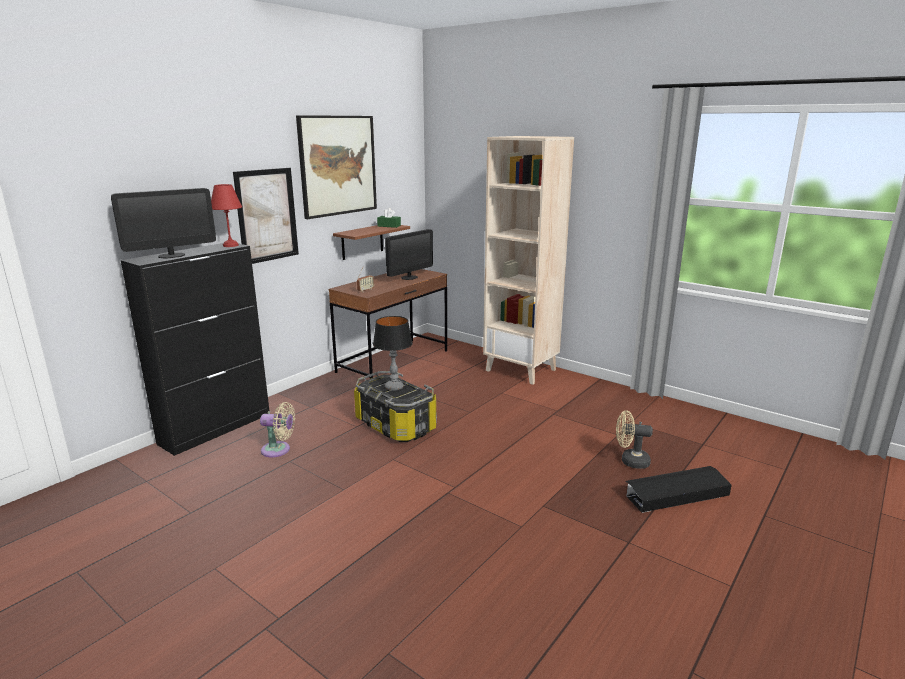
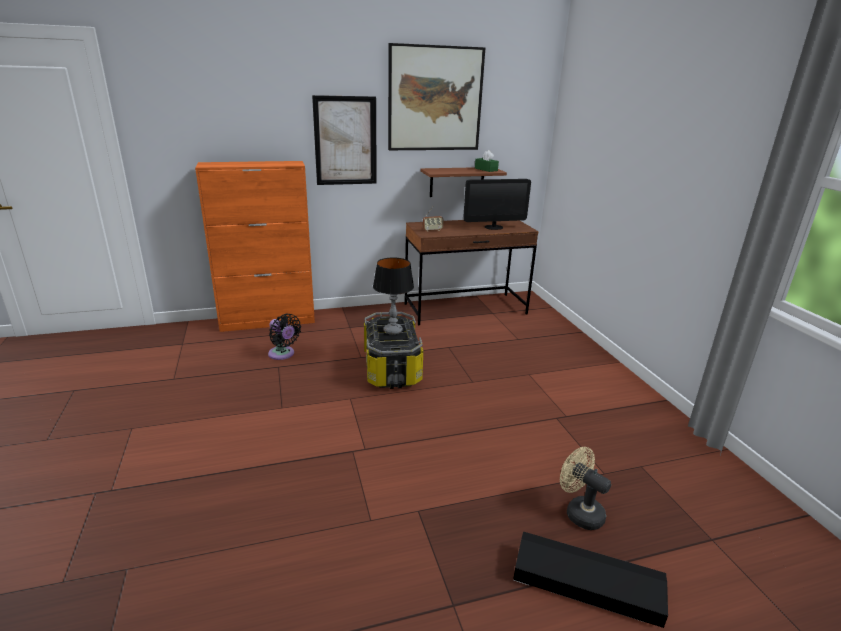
camera: 35 degrees right, 5 degrees up
(171, 255) = (233, 164): monitor -> none
(216, 428) = (268, 321): black cabinet -> orange cabinet
(231, 245) = (293, 163): red table lamp -> none
(278, 450) = (283, 354): beige fan -> black fan
(521, 370) = (581, 358): beige bookcase -> none

